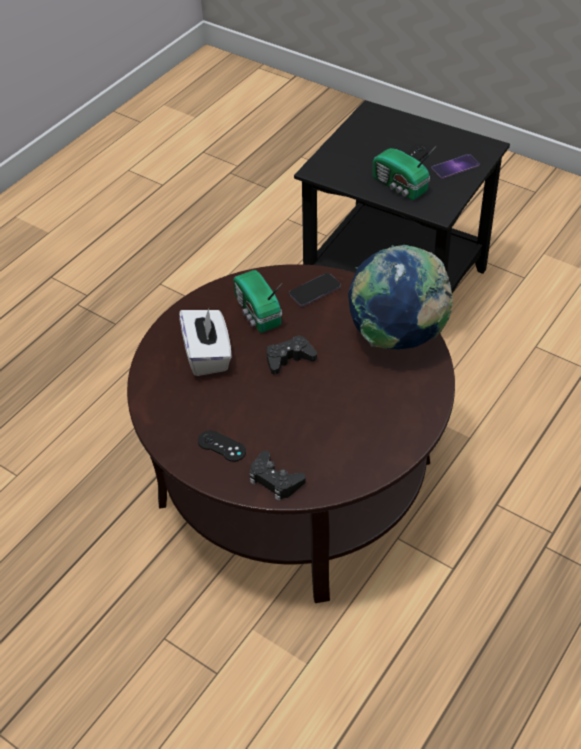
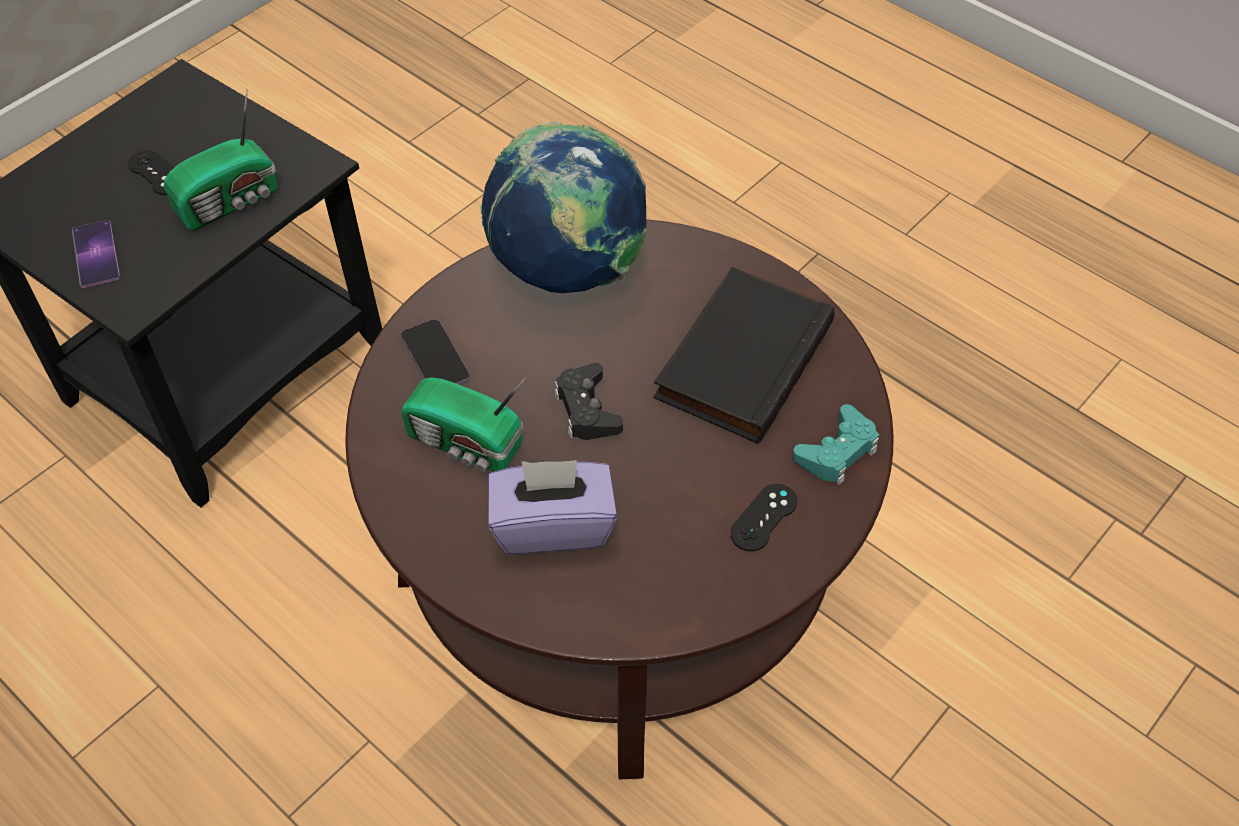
camera: 85 degrees left, 5 degrees up
(208, 355) = (553, 525): white tissue box -> purple tissue box
(257, 313) = (466, 444): radio -> radio turned 45 degrees clockwise
(275, 480) = (837, 451): black game controller -> turquoise game controller
(342, 426) = (740, 358): none -> black book
(455, 166) = (211, 128): phone -> phone (96, 254)

